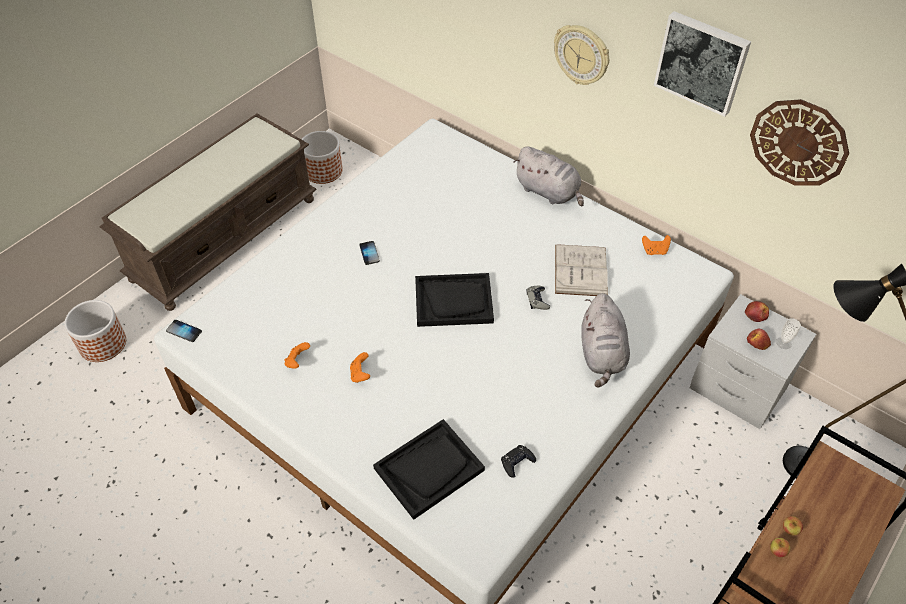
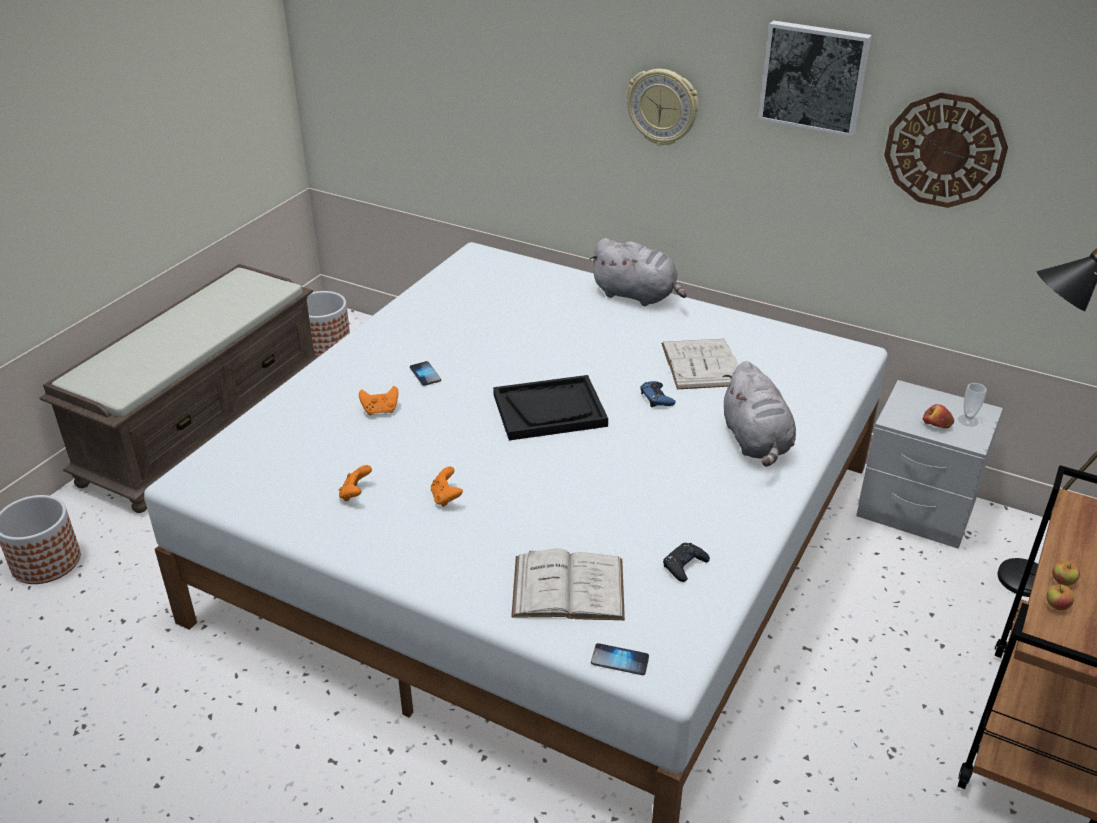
camera: 10 degrees left, 15 degrees down
(184, 331) = (187, 479): phone -> phone (620, 660)
(429, 469) = (568, 587): black tray -> white book
(537, 300) = (656, 398): grey game controller -> blue game controller
(654, 251) = (785, 337): orange game controller -> orange game controller (380, 410)
(756, 314) = (924, 397): apple -> none

